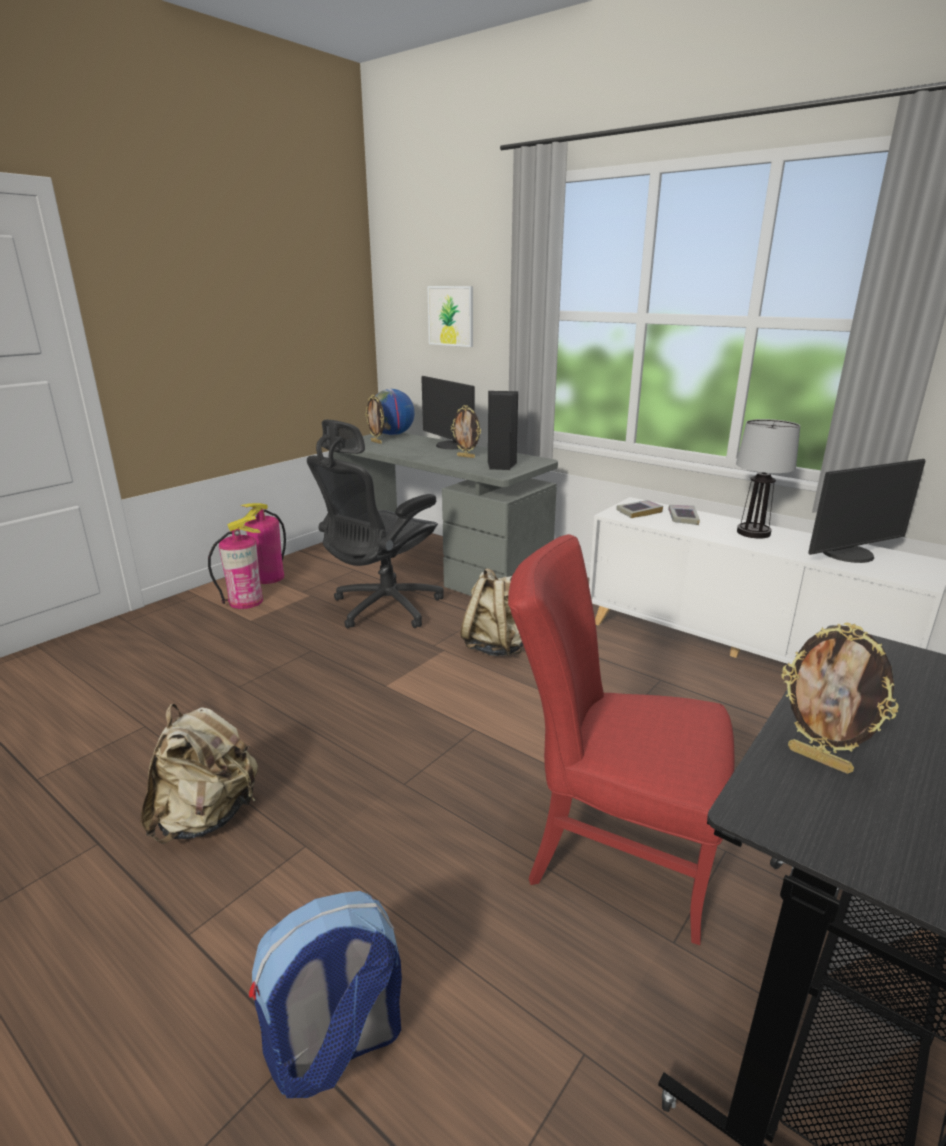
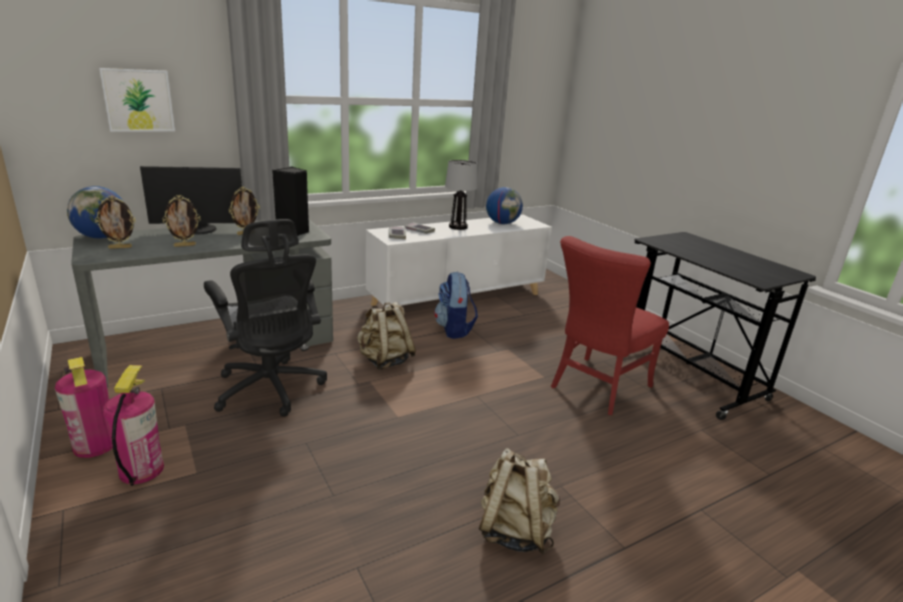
camera: 70 degrees left, 0 degrees up
(335, 1046) = (699, 497): backpack -> backpack (454, 330)
(820, 759) = (730, 267): picture frame -> picture frame (185, 245)
(850, 555) = (502, 223): monitor -> globe

